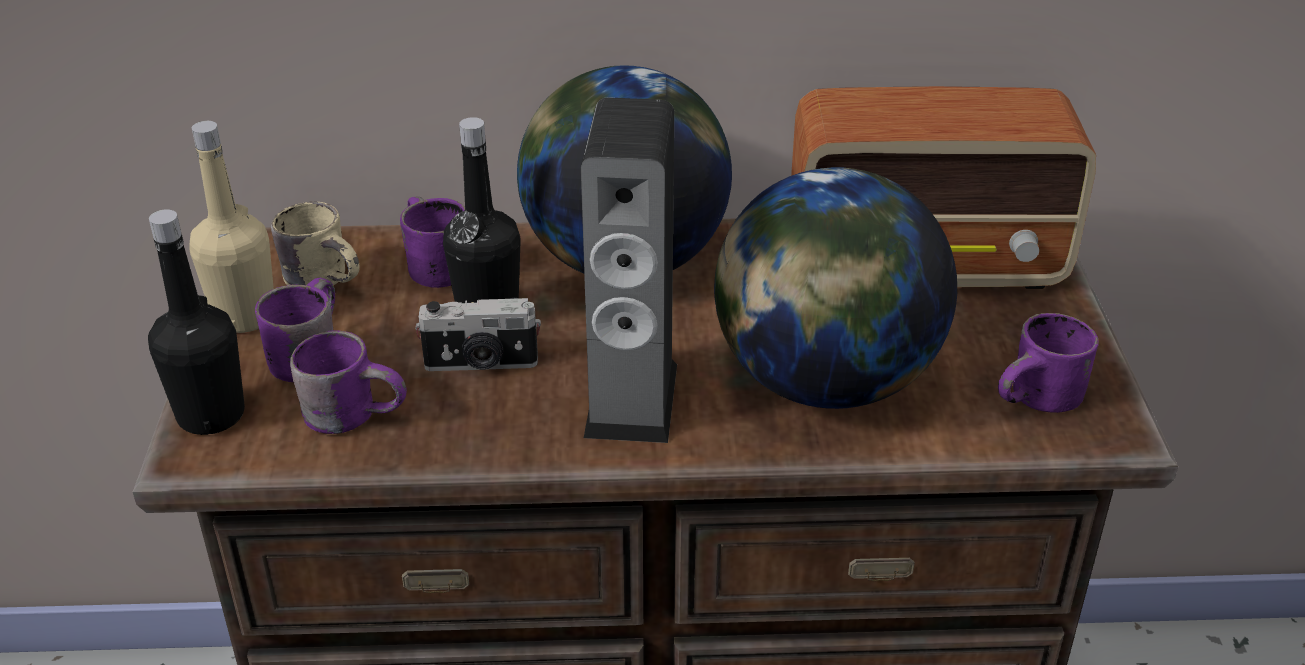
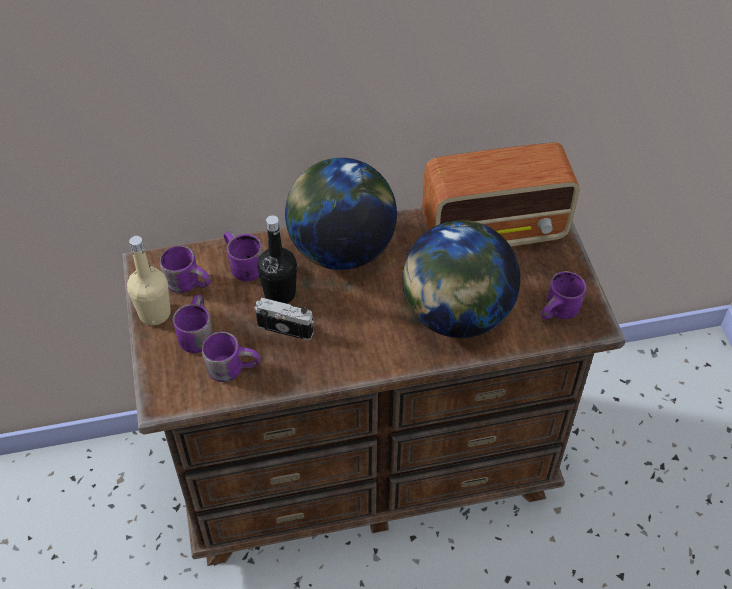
camera: 10 degrees left, 15 degrees up
(211, 415) = (161, 378): black bottle -> none
(328, 278) = (190, 282): beige mug -> purple mug
(481, 364) = (286, 327): camera -> camera turned 150 degrees counterclockwise
(631, 400) = (365, 339): speaker -> none

